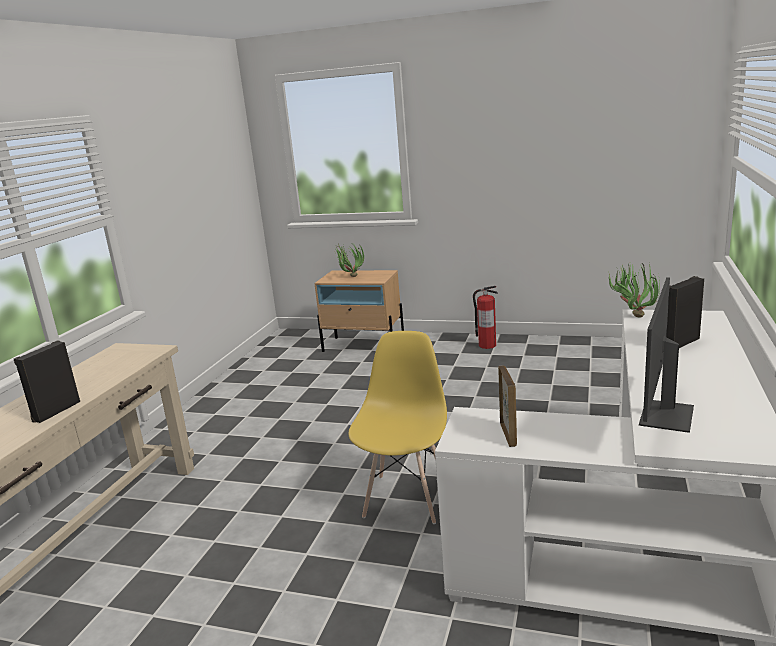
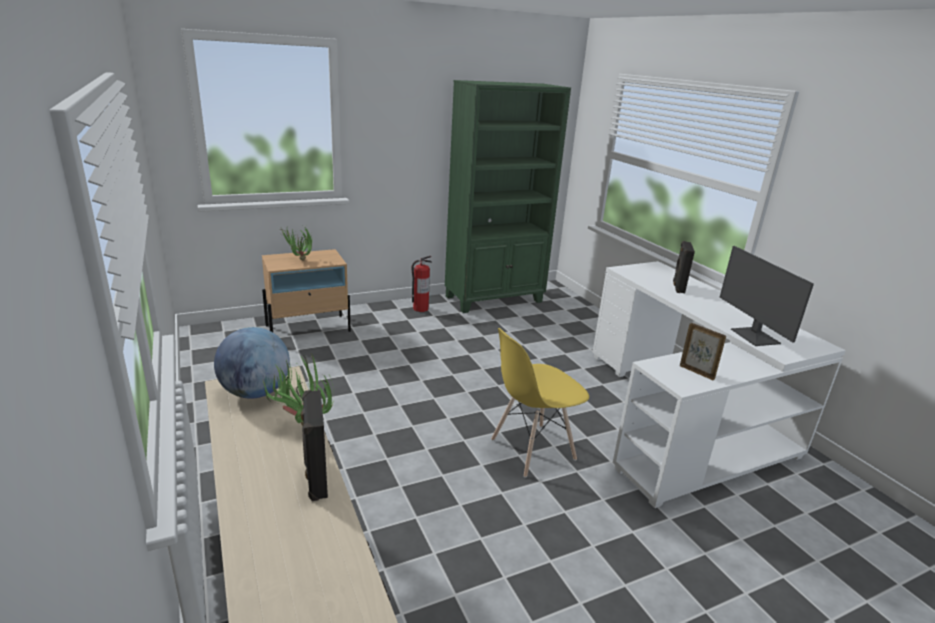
camera: 45 degrees left, 5 degrees up
(124, 355) = (255, 392): none -> globe
(407, 498) = (532, 450): yellow chair -> yellow chair turned 90 degrees counterclockwise
(585, 349) = (495, 299): none -> green bookcase
(633, 315) = (620, 271): potted plant -> potted plant (301, 425)

